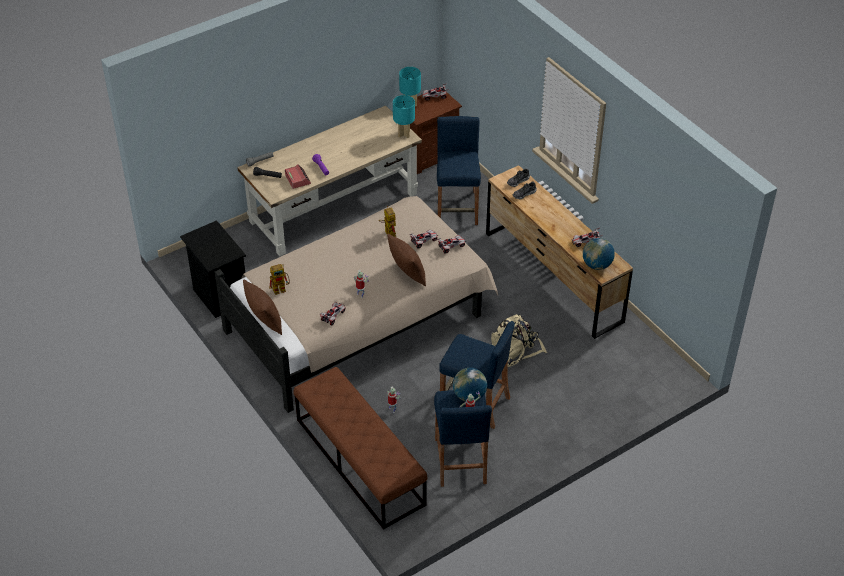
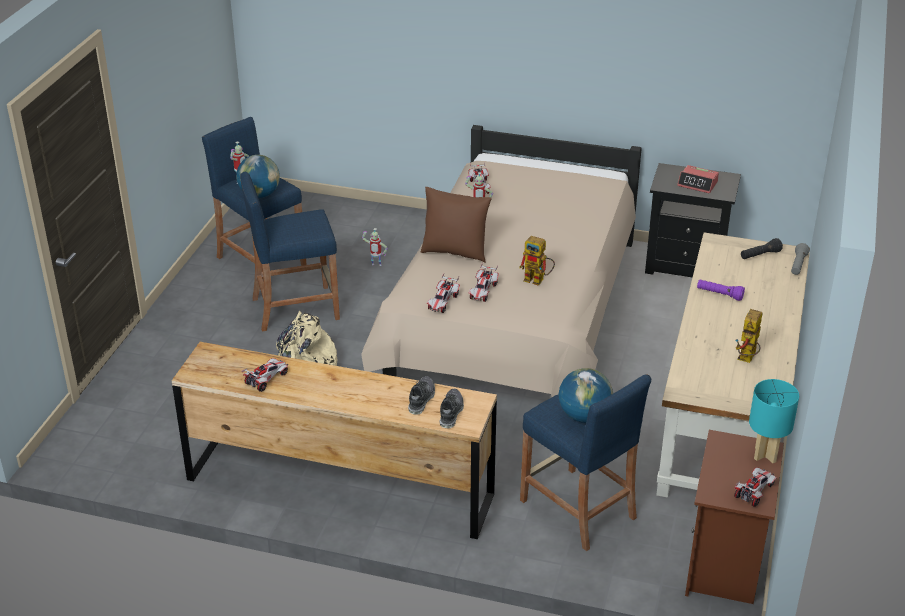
camera: 140 degrees right, 10 degrees down
(264, 322) = (539, 158): brown pillow -> none
(281, 288) = (565, 182): toy robot -> toy robot (747, 359)
(297, 179) = (723, 269): alarm clock -> alarm clock (697, 184)
(359, 461) = (359, 219): brown bench -> none
(403, 134) = (695, 392): turquoise table lamp -> none
(597, 265) = (225, 359): globe -> globe (584, 416)

